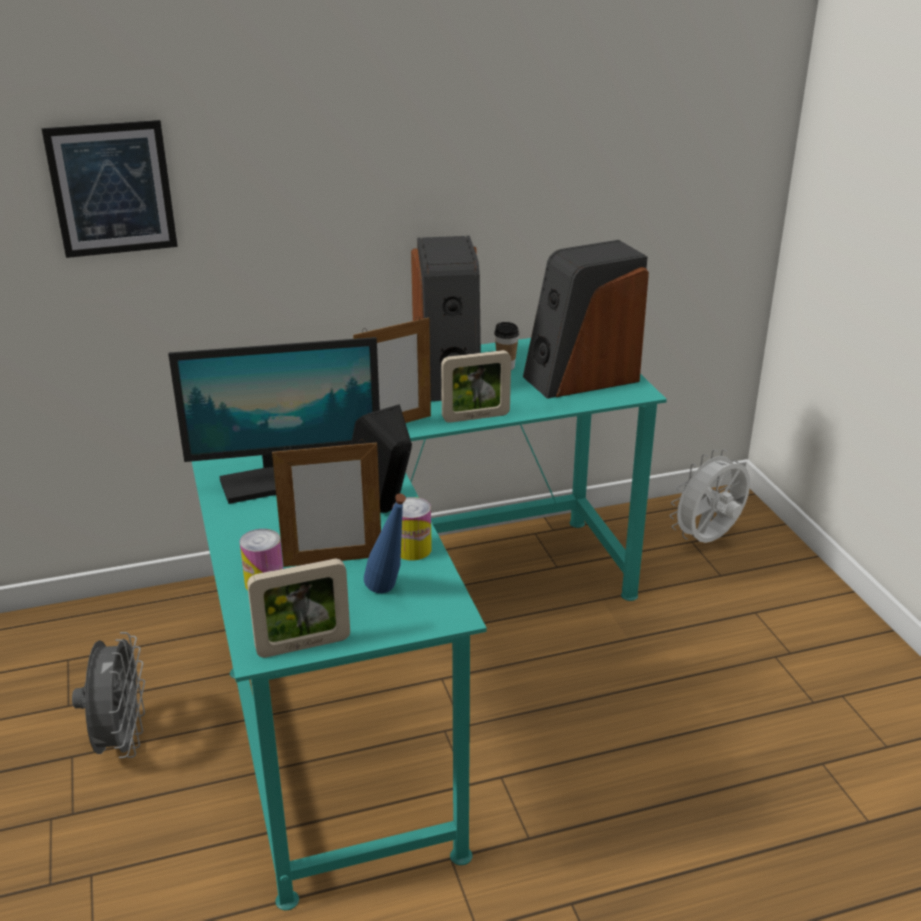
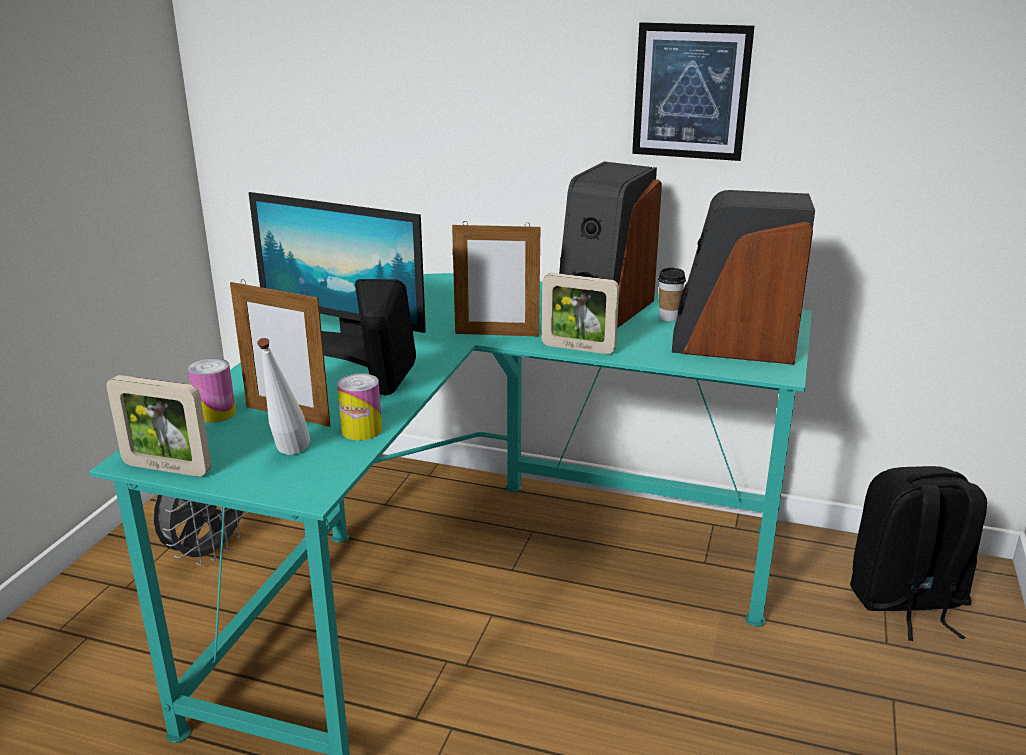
camera: 35 degrees right, 5 degrees down
(112, 189) = (341, 71): picture -> picture (691, 92)
(389, 594) = (288, 457): blue bottle -> white bottle
(708, 540) = (906, 602): white fan -> black backpack

